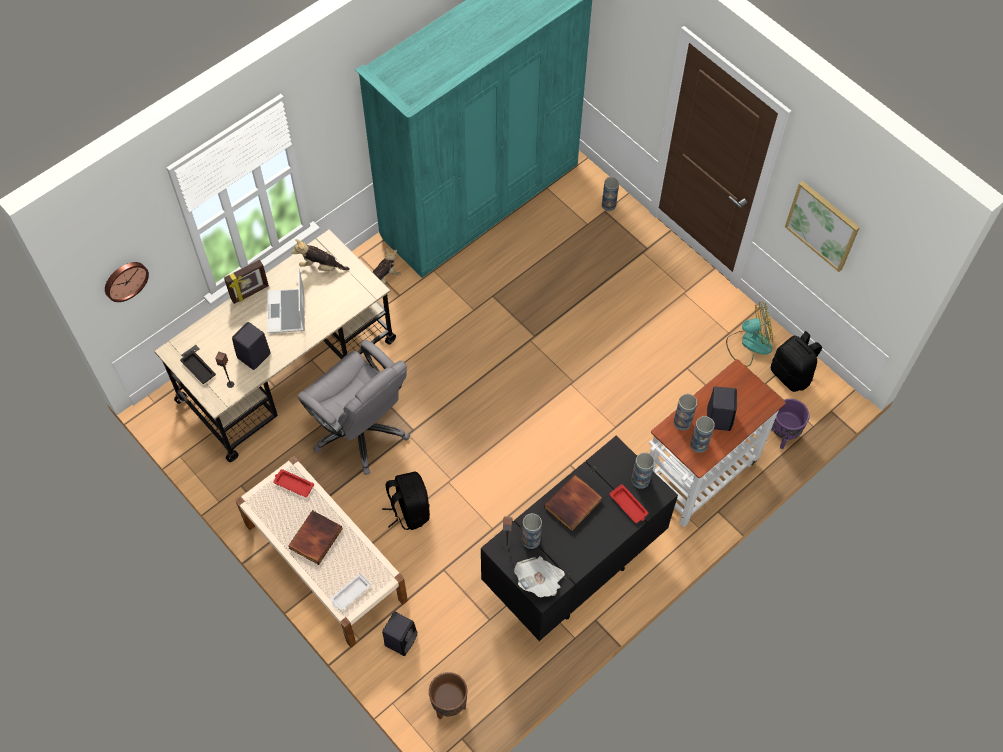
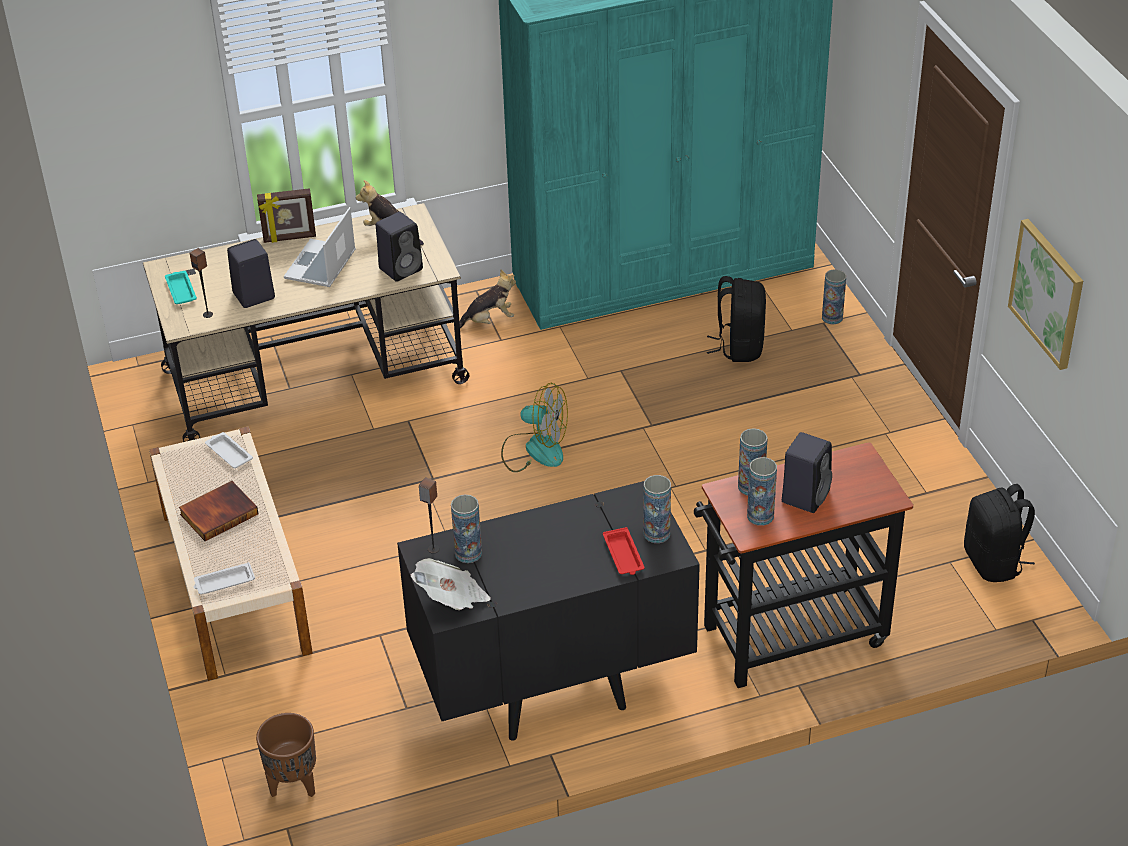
camera: 25 degrees right, 20 degrees down
(125, 280) = (128, 140): wall clock -> none
(198, 368) = (181, 290): black tray -> turquoise tray
(293, 484) = (228, 453): red tray -> white tray
(361, 430) = (366, 460): grey office chair -> none
(401, 639) = (277, 692): black speaker -> black speaker (401, 268)
(409, 510) = (374, 559): black backpack -> black backpack (739, 347)
(573, 505) = (548, 533): book -> none
(698, 476) = (792, 637): white cart -> black cart
(749, 344) = (949, 512): fan -> fan (534, 449)
(782, 435) = (942, 627): purple planter -> none

